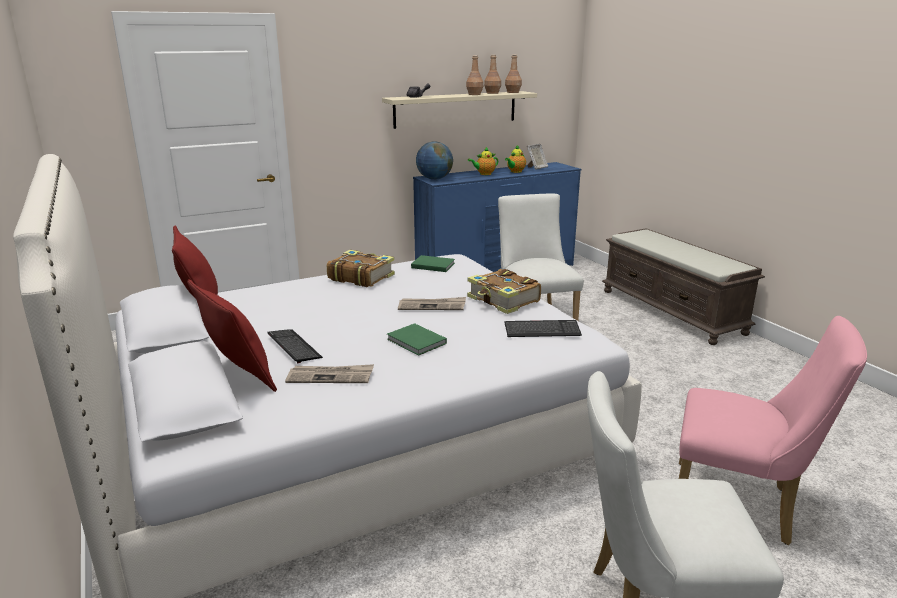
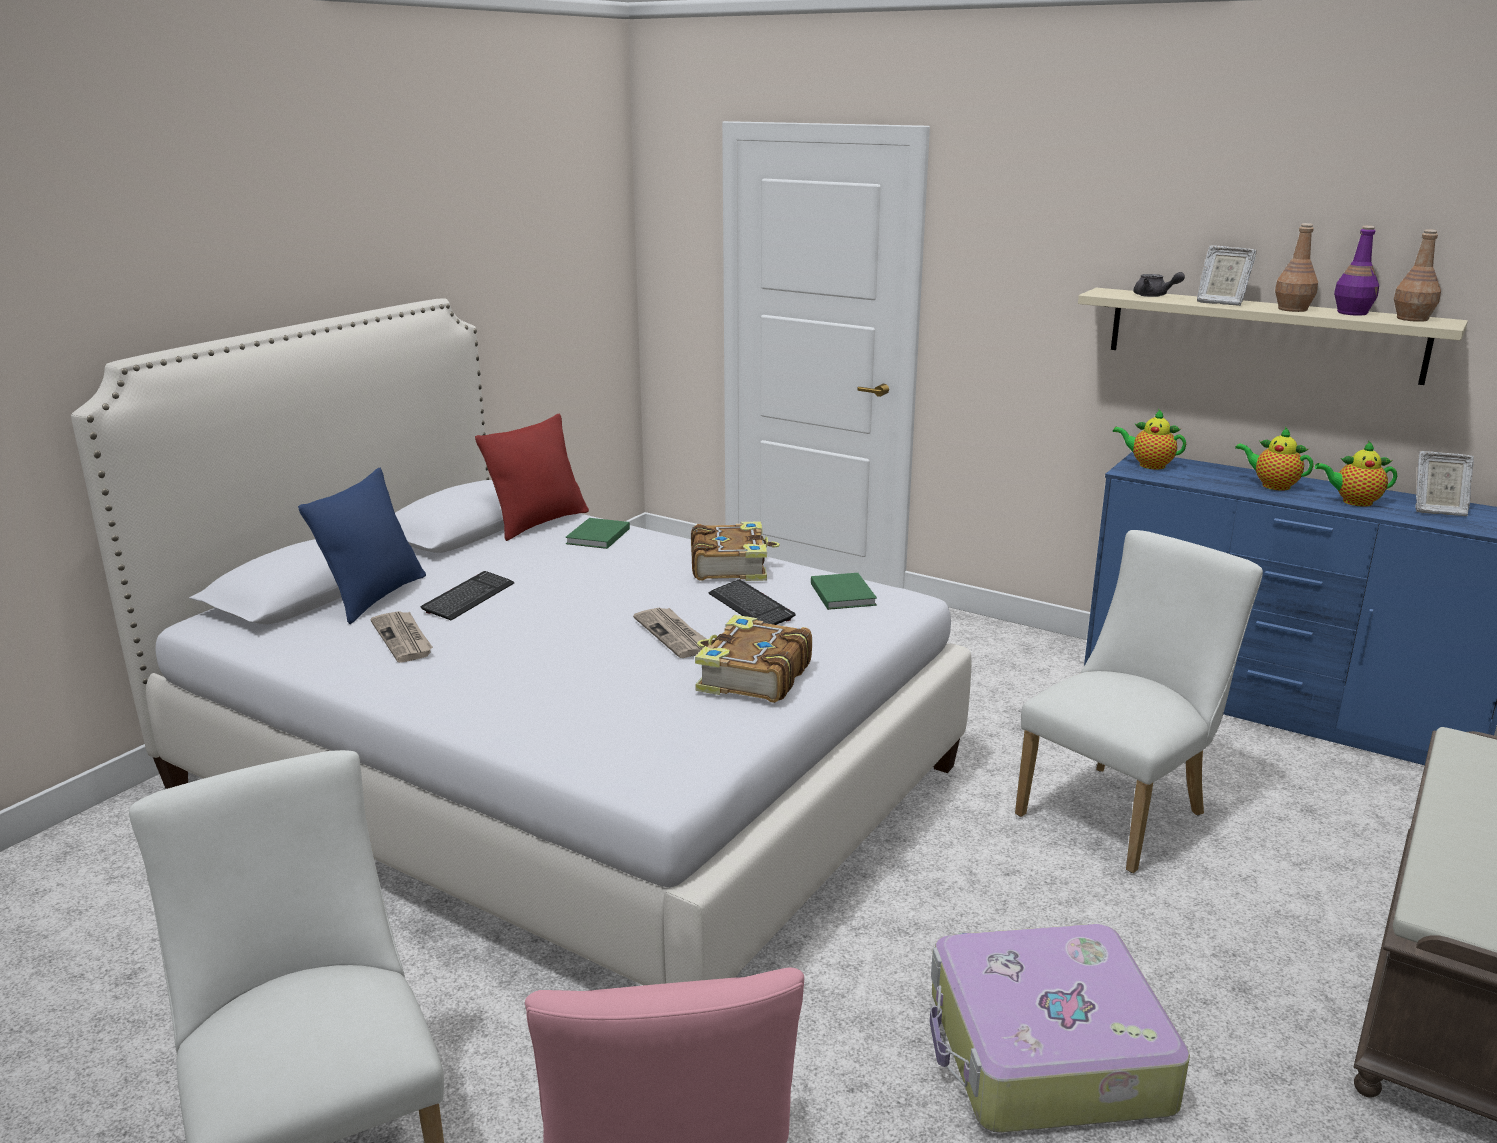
camera: 60 degrees right, 0 degrees up
(239, 376) = (374, 597): red pillow -> blue pillow
(416, 342) = (536, 657): green book -> green book (596, 536)
(434, 179) = (1148, 465): globe -> teapot
(446, 95) = (1220, 302): none -> picture frame
(492, 93) = (1352, 313): brown bottle -> purple bottle
(542, 330) = (653, 730): keyboard -> keyboard (751, 606)
(669, 387) = (1045, 1053): none -> suitcase

